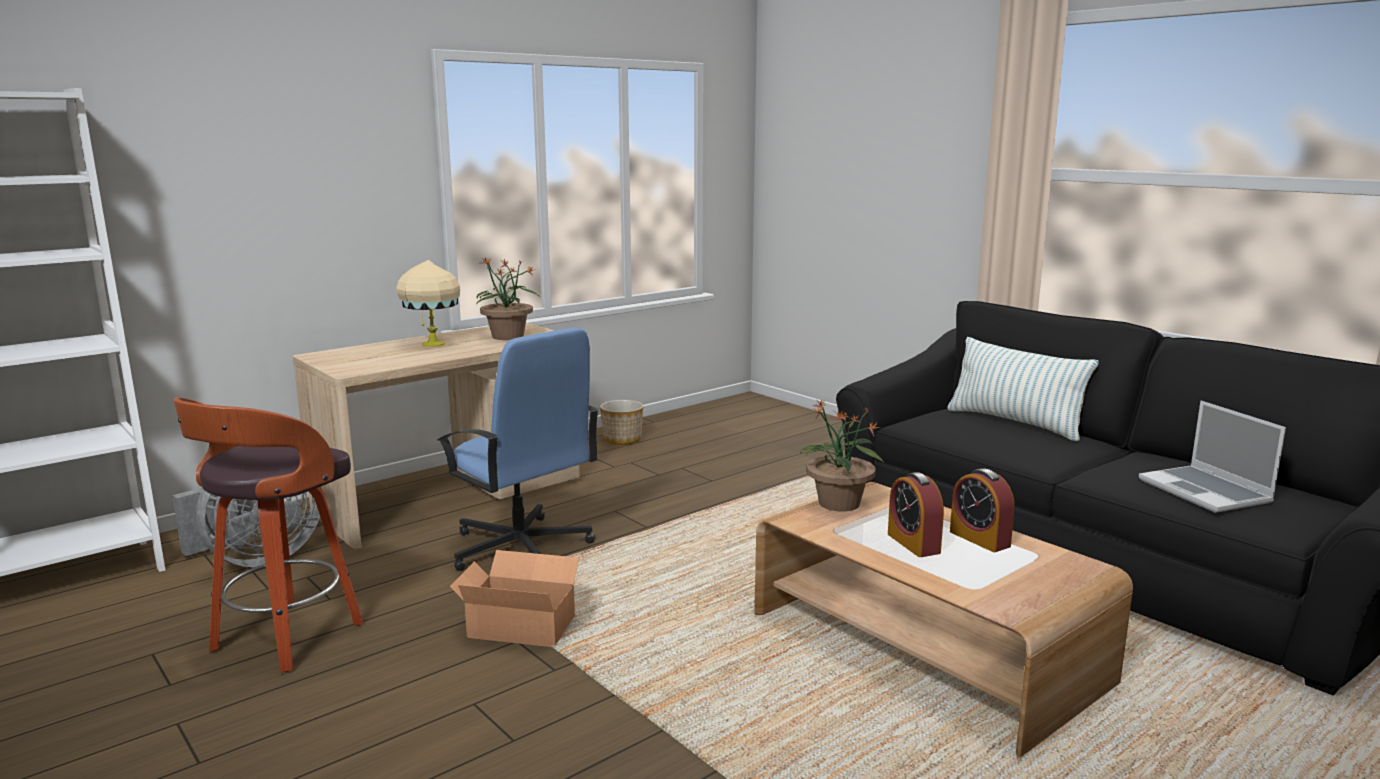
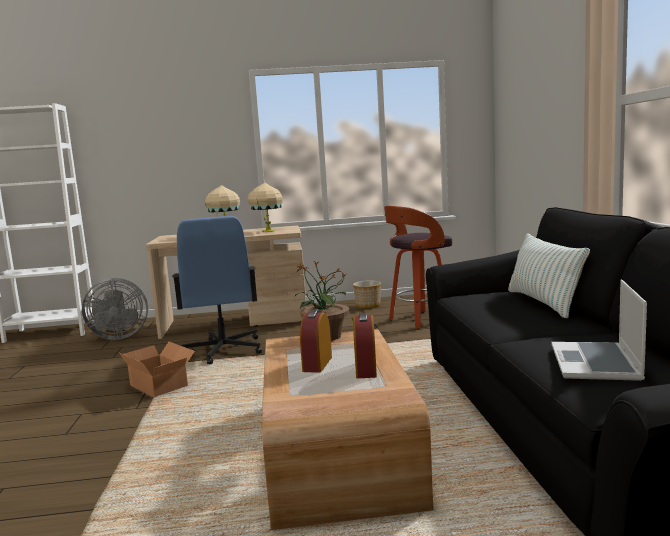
camera: 35 degrees right, 5 degrees down
(285, 639) = (70, 370): stool -> stool (419, 320)
(508, 337) = (268, 231): potted plant -> beige table lamp

